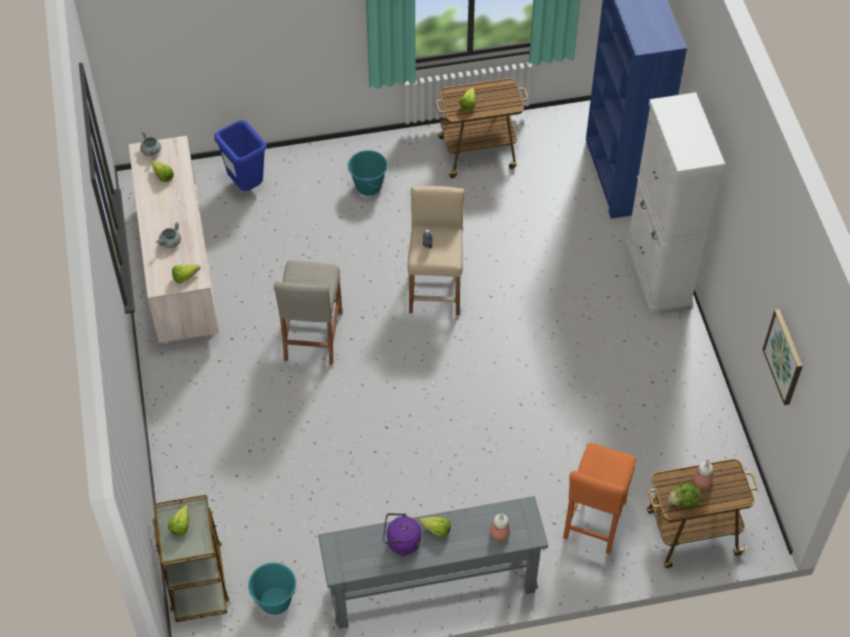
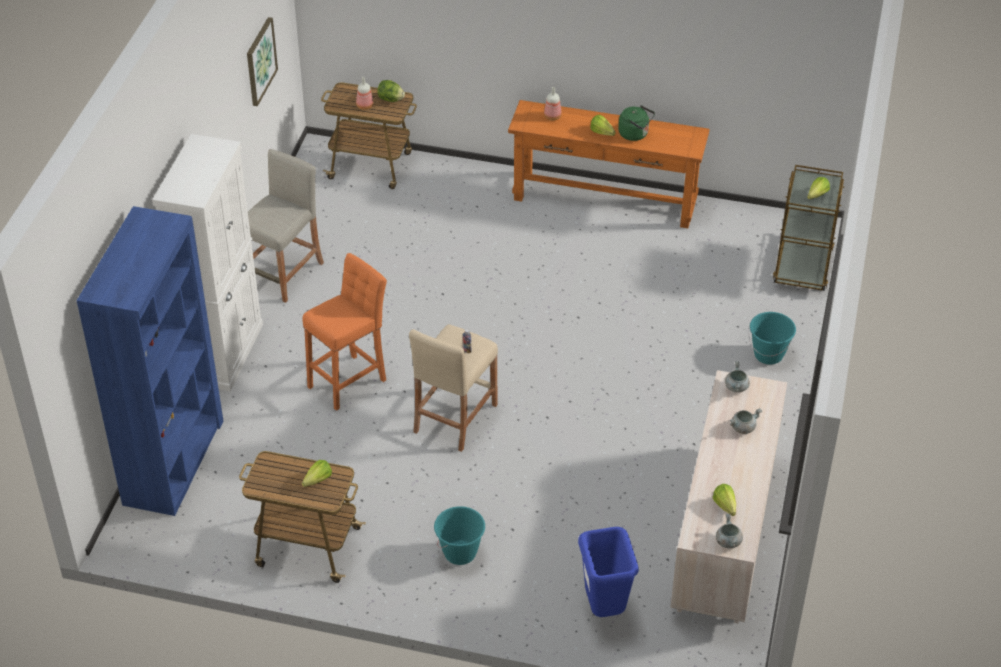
camera: 155 degrees left, 10 degrees down
(187, 276) = (736, 387): lettuce -> grey cooking pot
(275, 601) = (741, 231): turquoise bucket -> turquoise bucket (768, 354)
(312, 336) = (608, 417): beige stool -> beige stool (284, 273)
(401, 542) = (635, 134): purple kettle -> green kettle
(432, 587) = (604, 200): grey console table -> orange console table
(594, 524) = (444, 195): orange stool -> orange stool (350, 381)

